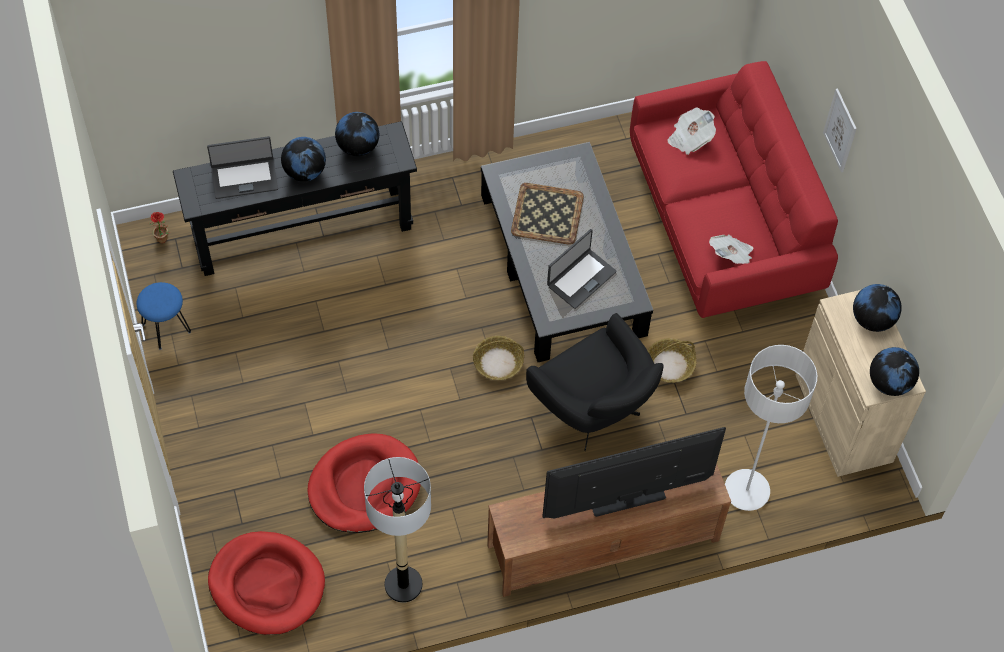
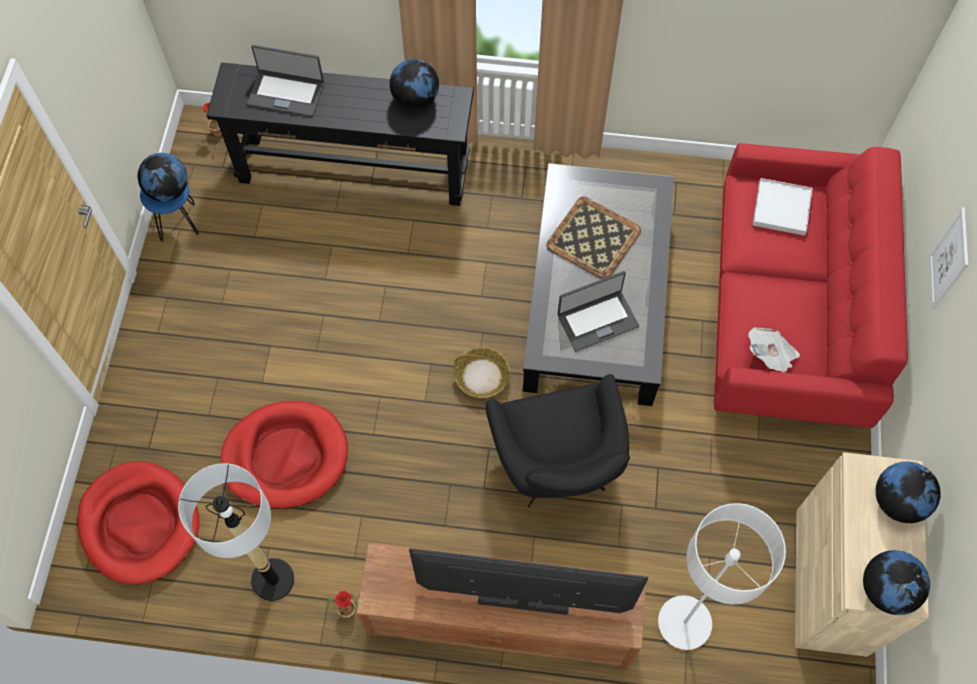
camera: 25 degrees right, 5 degrees up
(305, 172) = (349, 107): globe -> globe (168, 190)
(478, 582) = (350, 609): none -> potted plant
(669, 365) = (661, 447): basket -> none
(690, 138) = (781, 208): newspaper -> white tray

